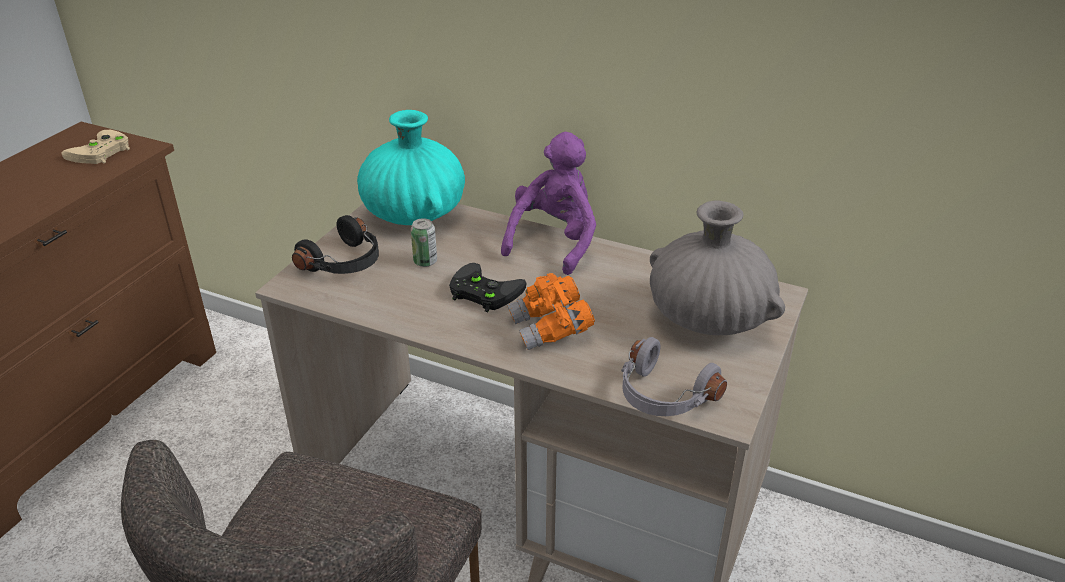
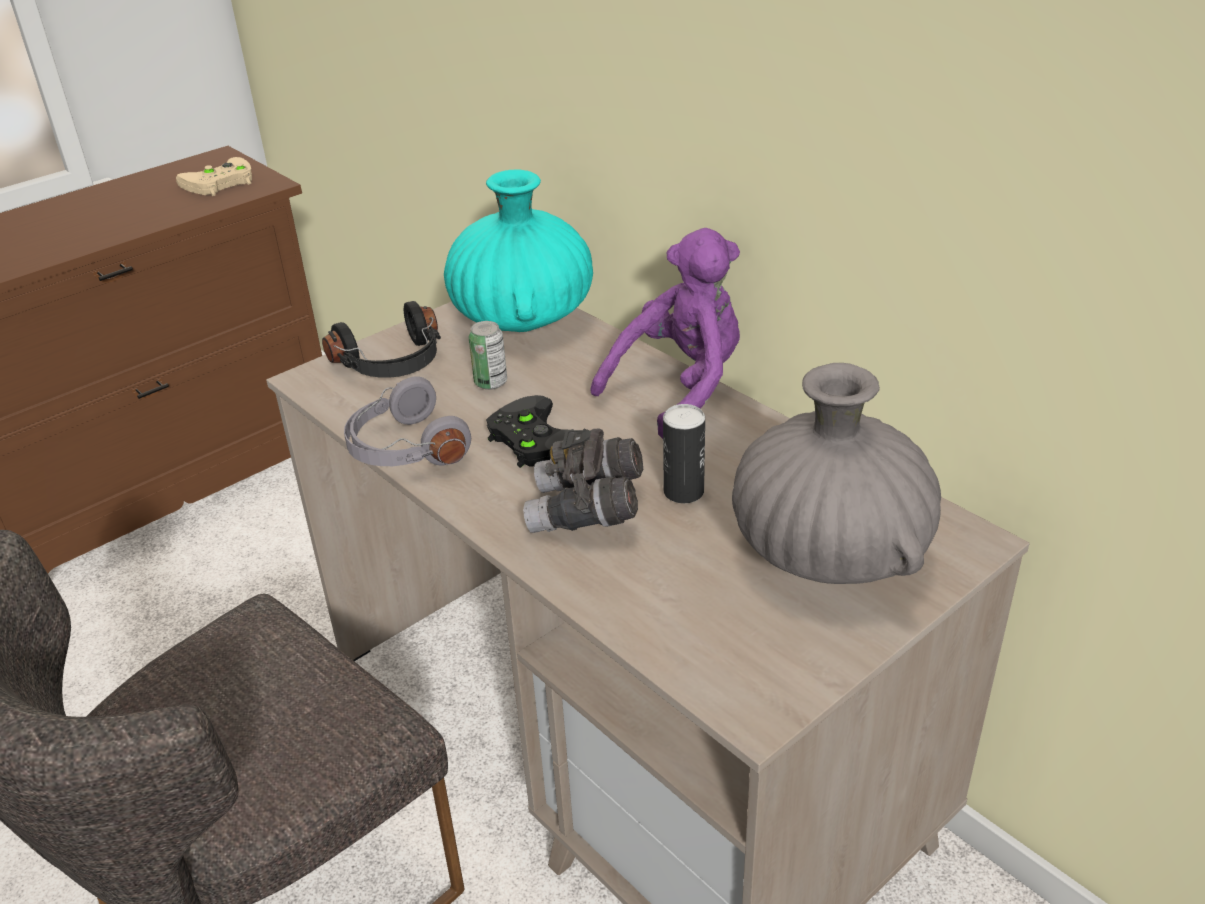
camera: 25 degrees right, 0 degrees up
(551, 329) = (587, 511): orange binoculars -> grey binoculars
(601, 304) = (683, 492): none -> can
(663, 396) = (677, 651): grey headphones -> grey headphones (405, 449)

